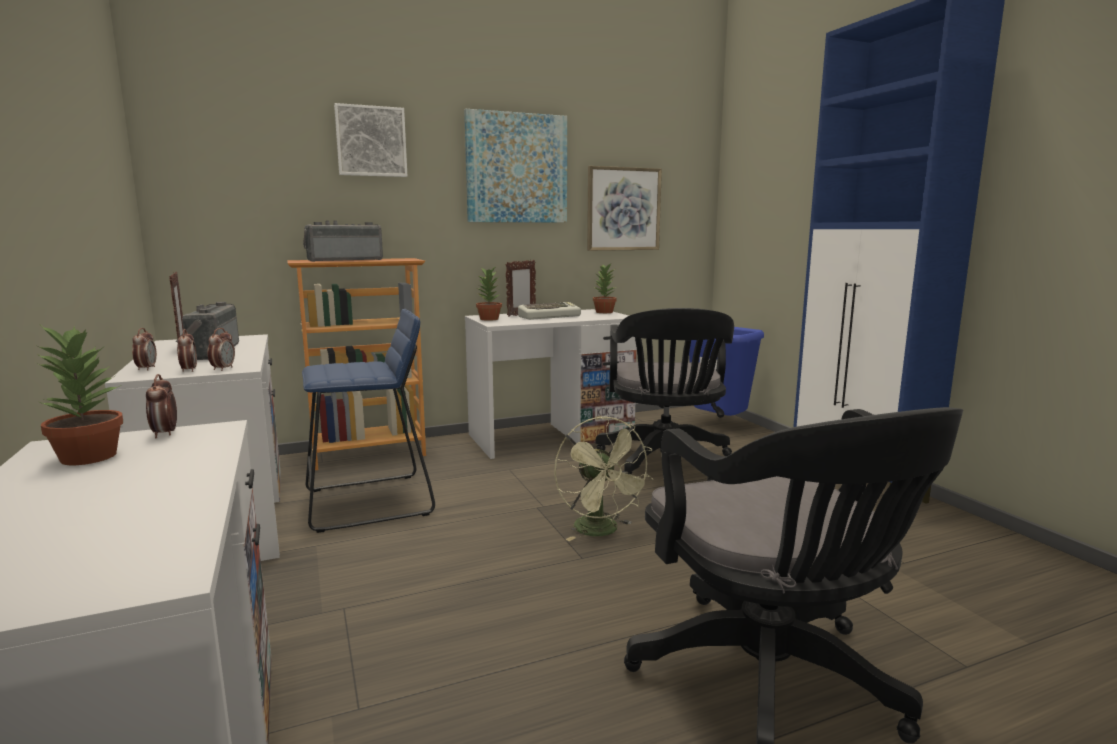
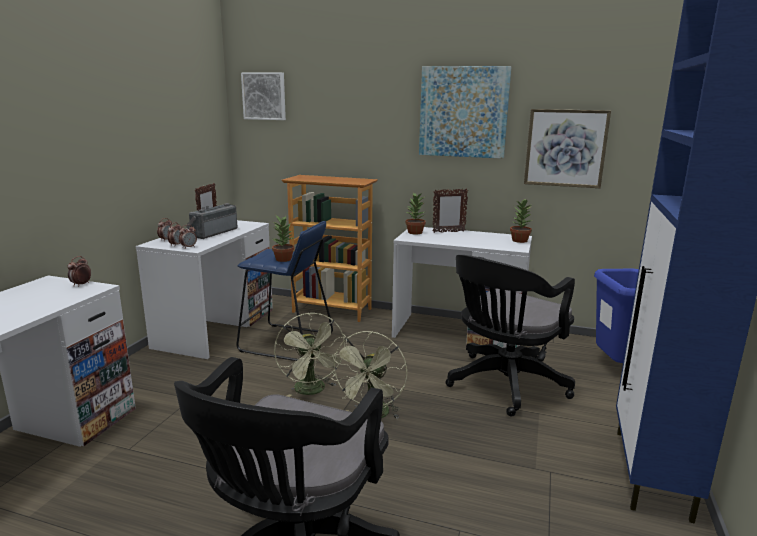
camera: 40 degrees right, 5 degrees up
(88, 456) = (40, 289): potted plant -> potted plant (283, 259)
(345, 260) = (322, 179): radio -> none
(371, 141) = (355, 94): picture -> picture (264, 96)
(497, 535) = (312, 391): none -> green fan
(549, 316) = (463, 237): keyboard -> none

